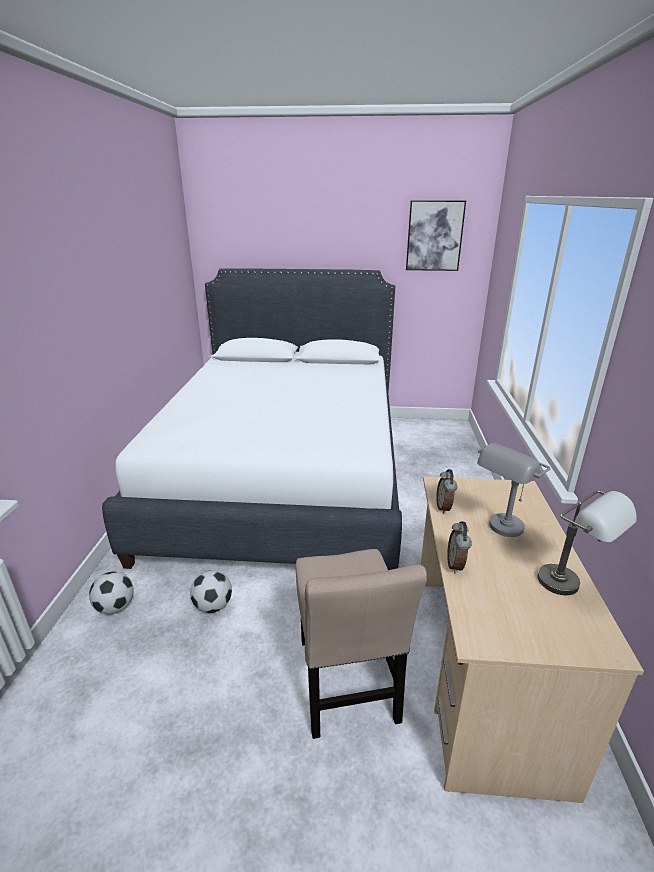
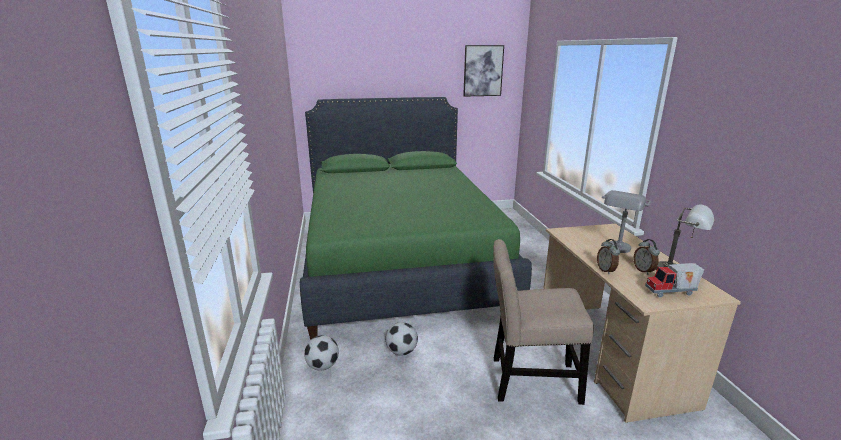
camera: 15 degrees left, 5 degrees down
(285, 475) = (399, 259): white bed -> green bed
(347, 685) = (529, 380): beige chair -> beige chair turned 120 degrees clockwise
(444, 508) = (574, 243): alarm clock -> alarm clock (643, 270)
(531, 628) = (671, 293): none -> toy truck

